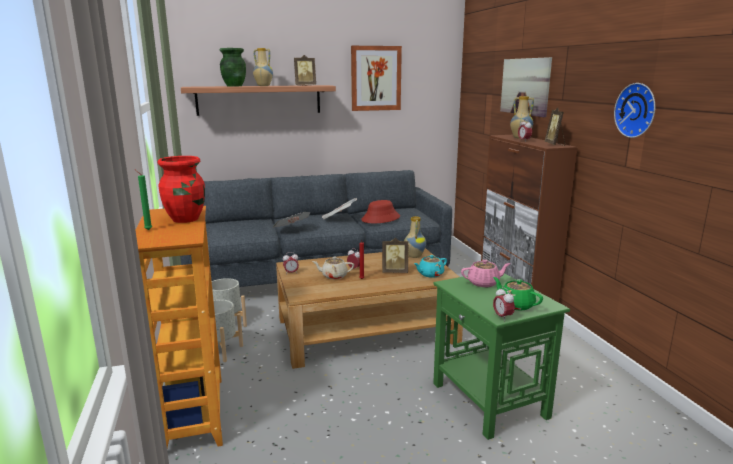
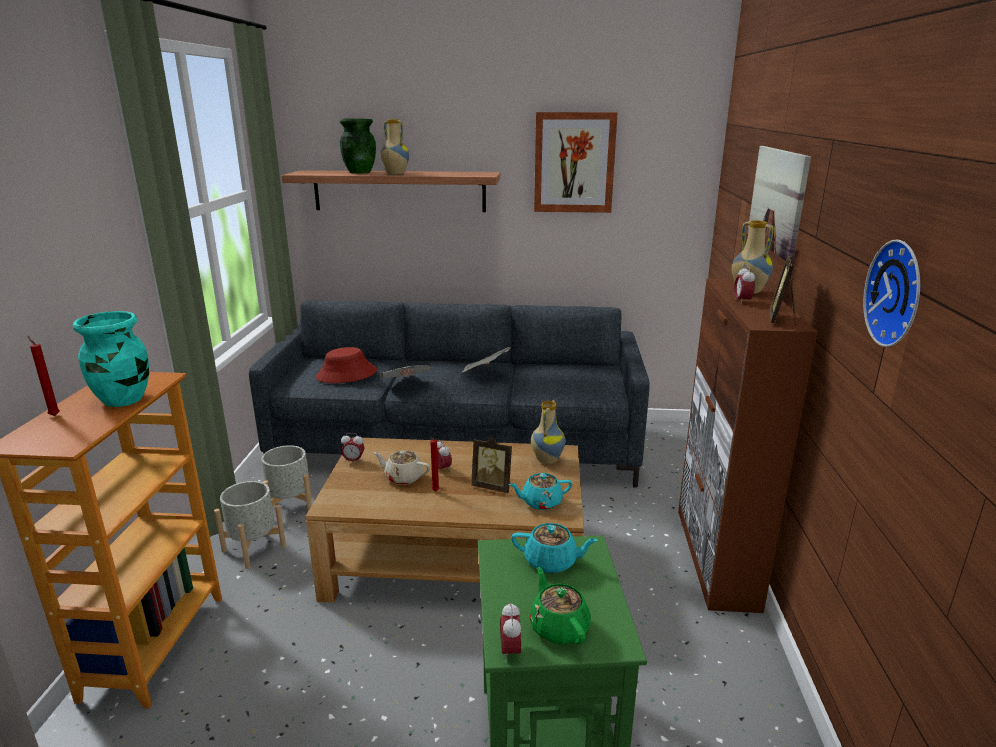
camera: 20 degrees right, 5 degrees up
(147, 230) = (54, 415): green candle -> red candle
(186, 219) = (124, 399): red vase -> turquoise vase
(305, 85) = (455, 174): picture frame -> none
(381, 218) = (543, 382): red hat -> red hat (346, 374)
(484, 283) = (552, 562): pink teapot -> turquoise teapot

